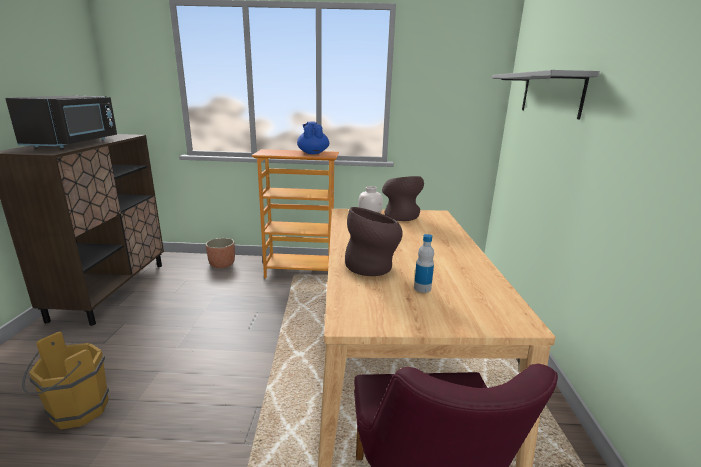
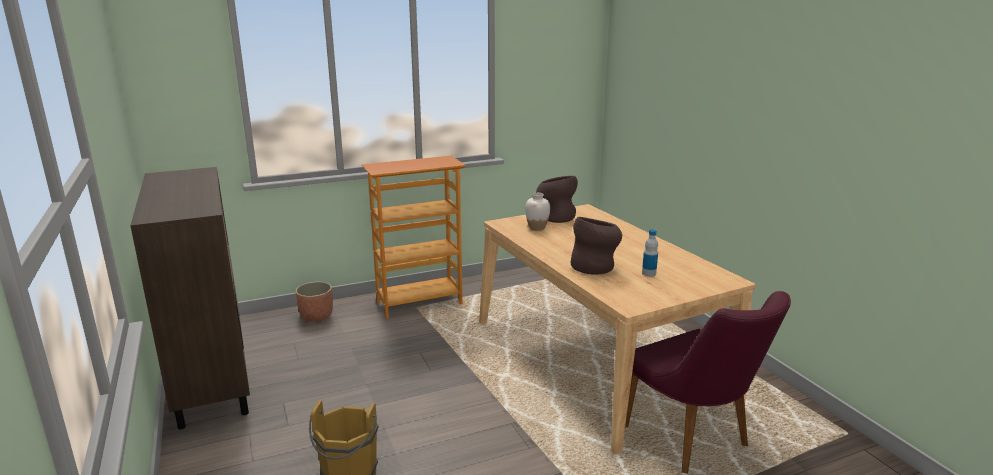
camera: 25 degrees left, 0 degrees up
(75, 143) = (181, 193): black microwave -> none
(313, 153) = (430, 162): blue teapot -> none
(550, 94) = (667, 86): grey shelf -> none

